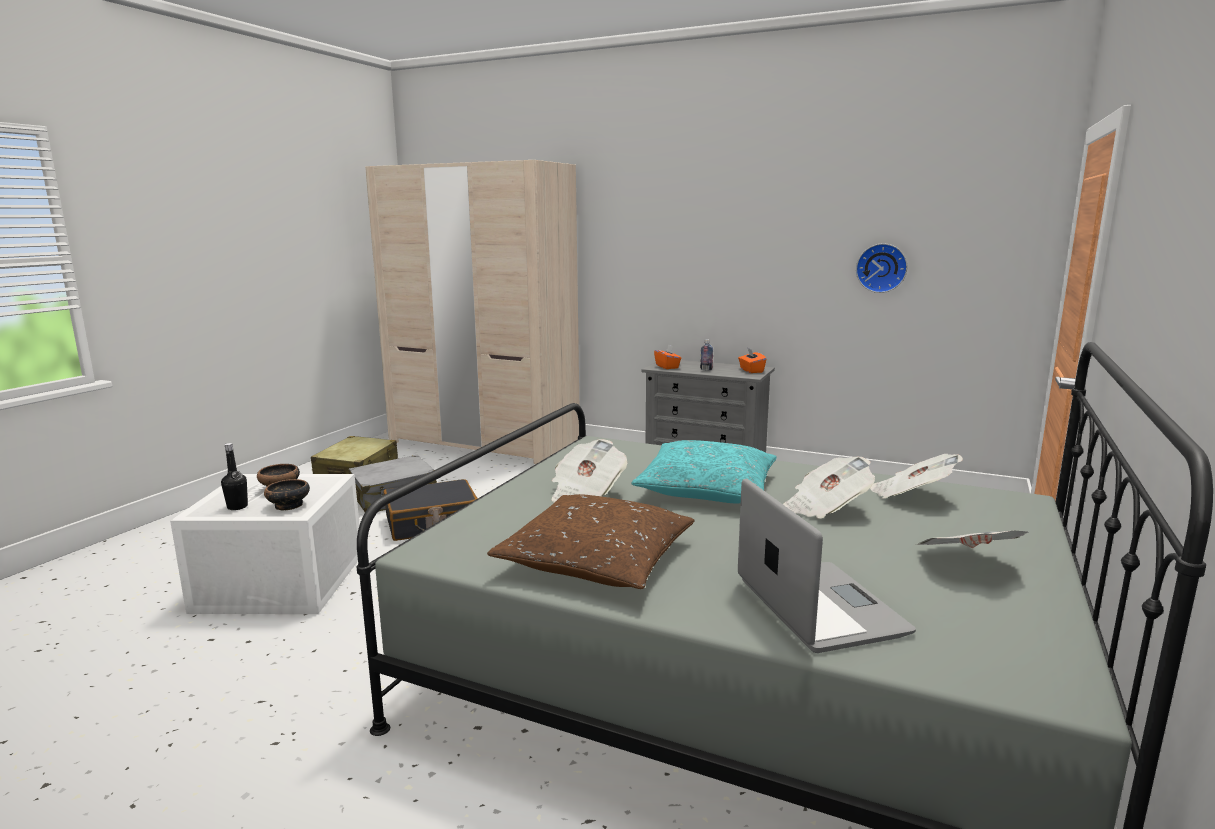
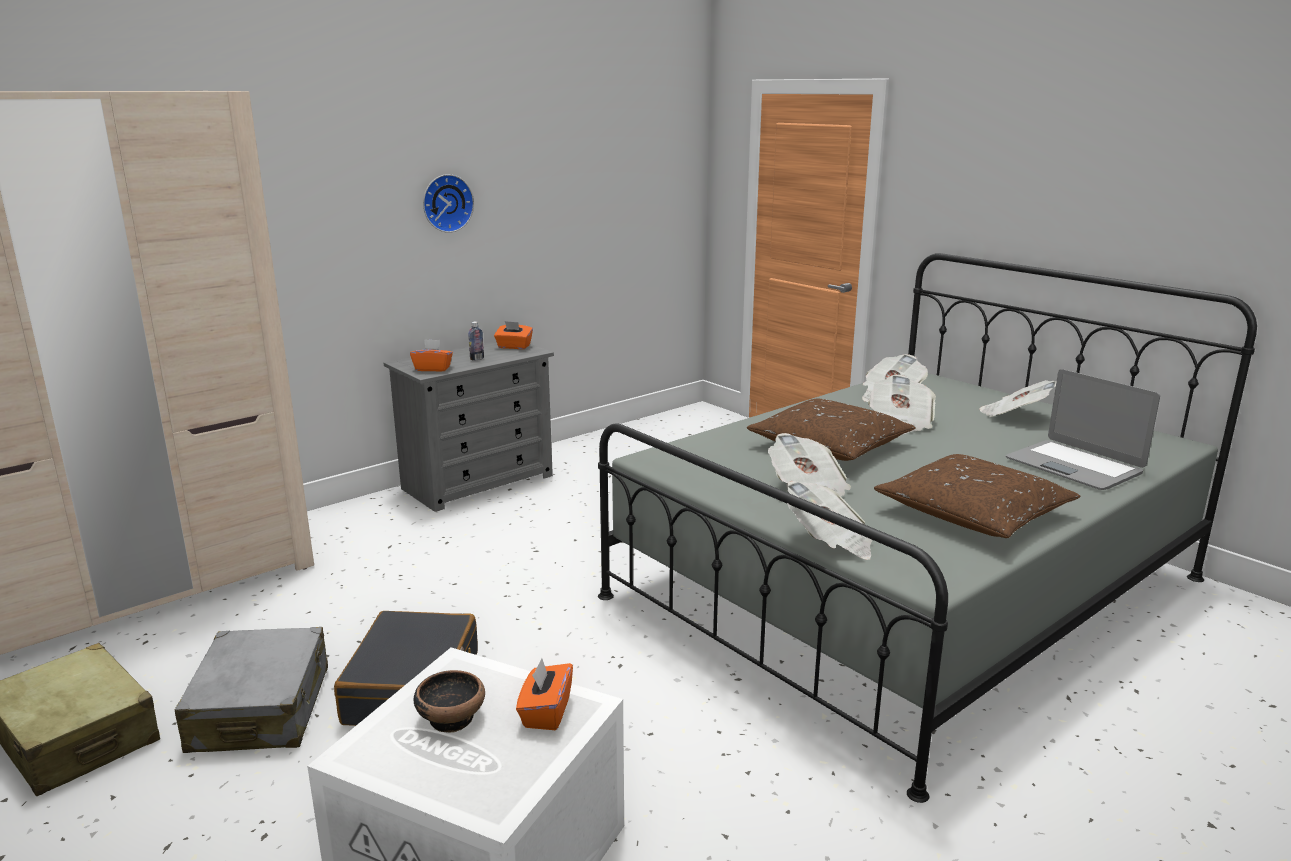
camera: 65 degrees left, 5 degrees up
(237, 507) = (503, 764): black bottle -> none
(288, 506) = (546, 712): bowl -> orange tissue box
(482, 511) = (830, 542): none -> newspaper
(707, 488) = (829, 446): turquoise pillow -> brown pillow
(818, 607) = (1074, 466): laptop -> laptop turned 135 degrees counterclockwise
(881, 268) = (591, 210): wall clock -> wall clock (446, 203)

